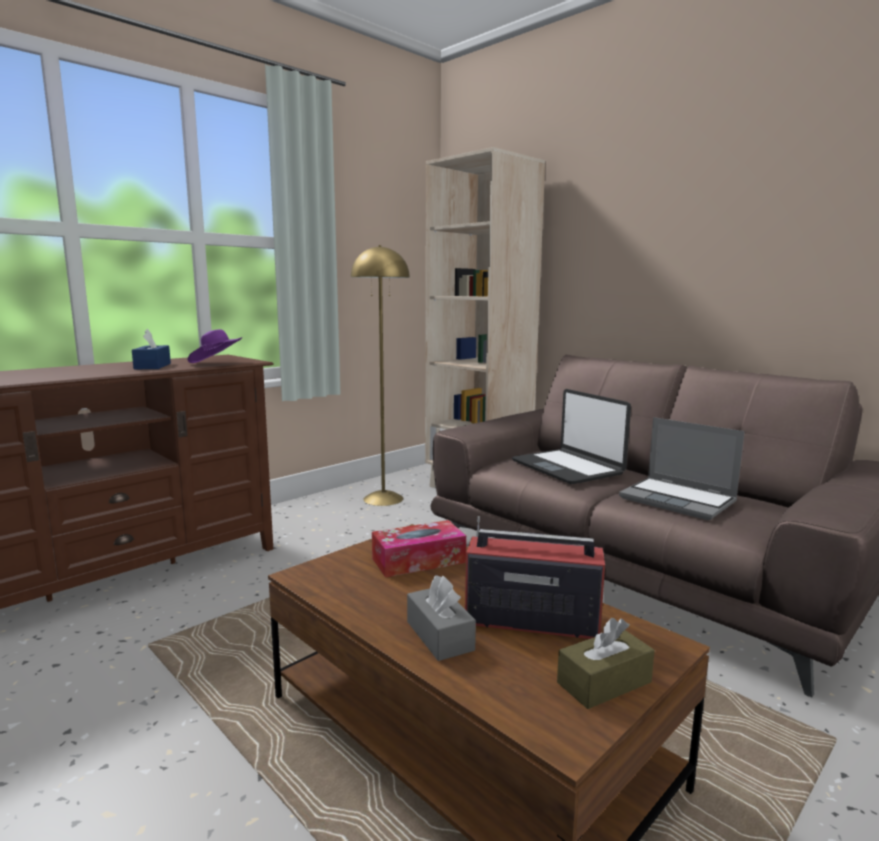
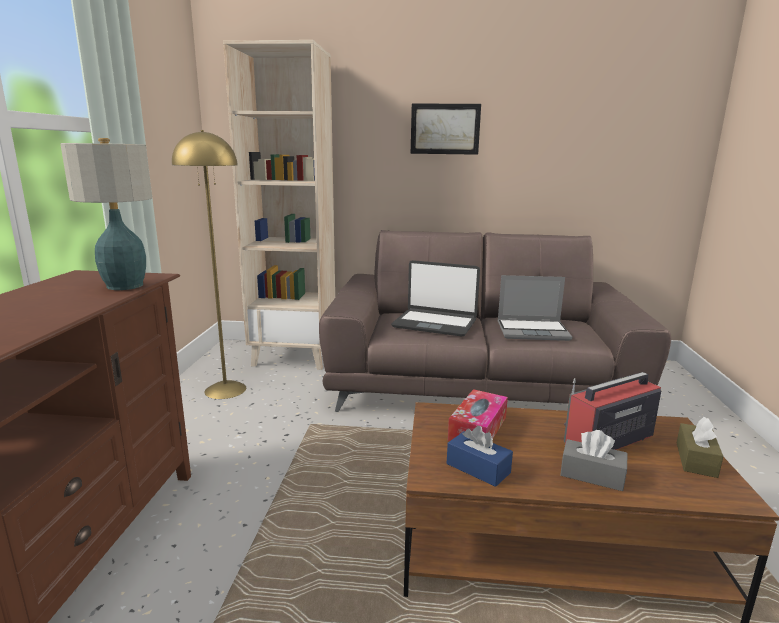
camera: 40 degrees left, 5 degrees up
(152, 366) = (54, 304): blue tissue box -> blue tissue box (478, 468)
(217, 363) = (124, 286): purple hat -> table lamp
(667, 232) = (445, 129): none -> picture

